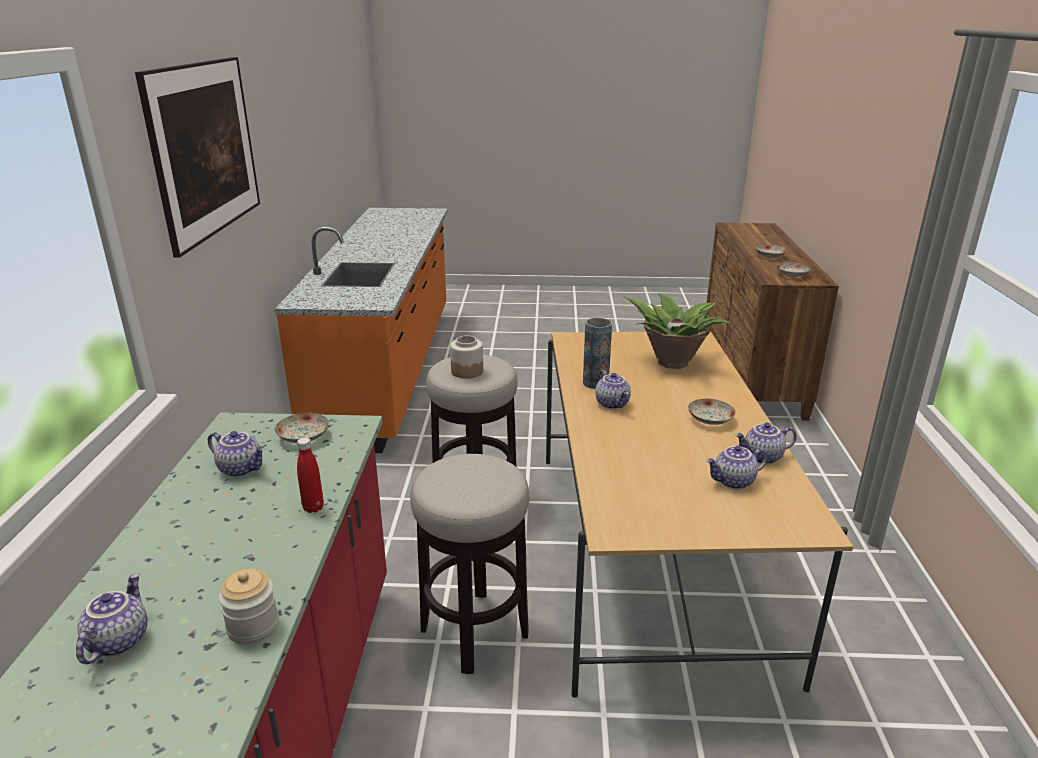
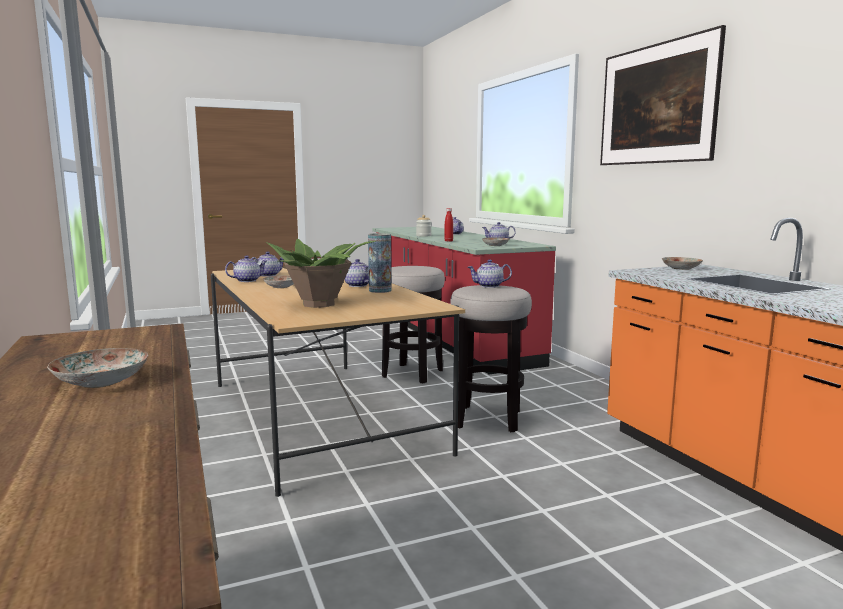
camera: 155 degrees right, 15 degrees down
(467, 371) = (489, 286): jar -> teapot
(792, 275) = (99, 342): plate -> plate (680, 268)

